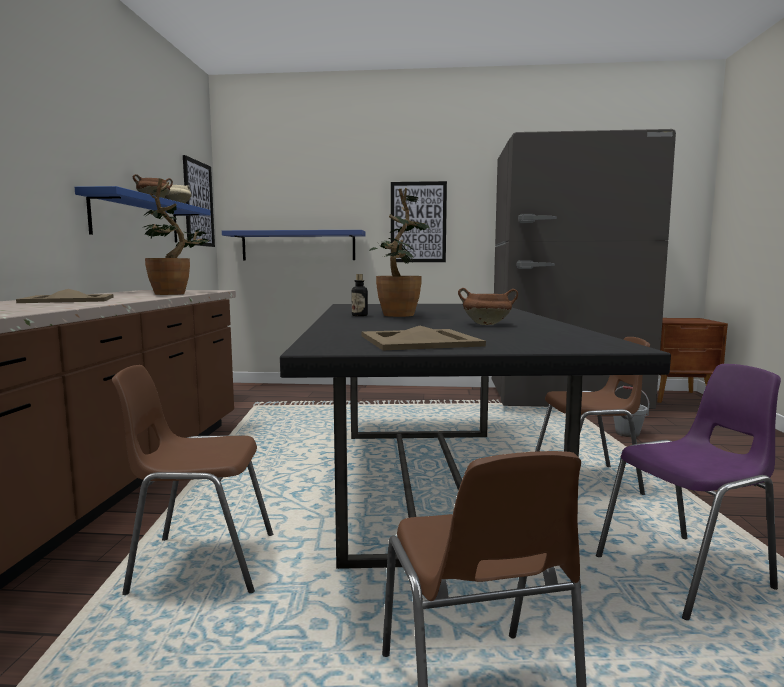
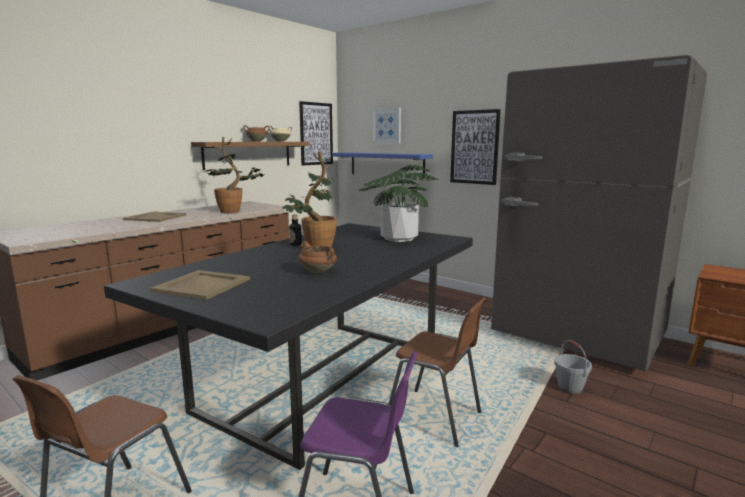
camera: 35 degrees right, 5 degrees up
(137, 219) = (248, 154): blue shelf -> brown shelf
(201, 563) = (145, 385): brown chair -> none
(297, 198) = (387, 126): none -> picture
(442, 307) = (398, 238): none -> potted plant

